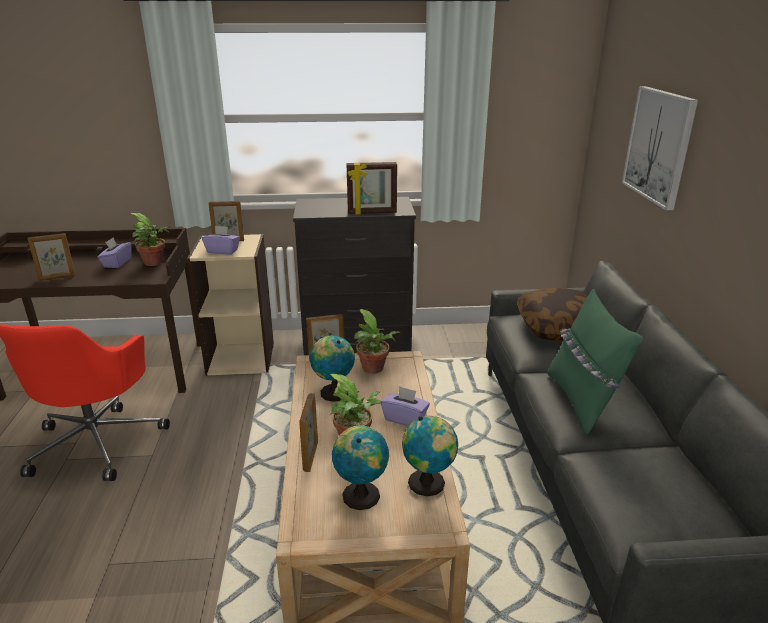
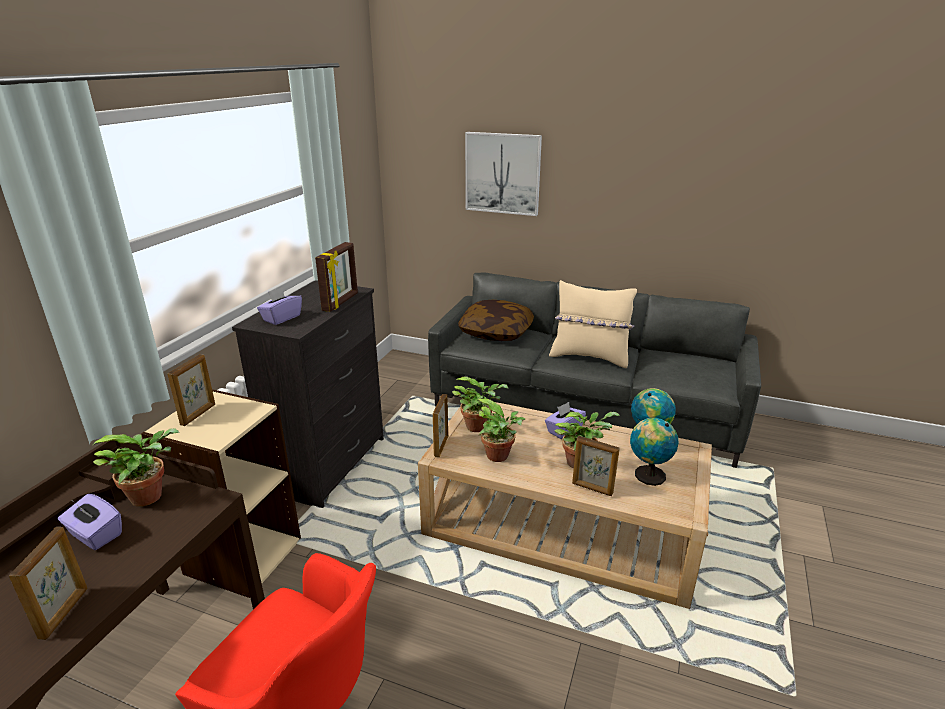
camera: 65 degrees left, 0 degrees up
(223, 251) = (229, 423): purple tissue box -> purple tissue box (281, 318)
(333, 392) = (500, 456): globe -> potted plant
(582, 401) = (589, 357): green pillow -> beige pillow

